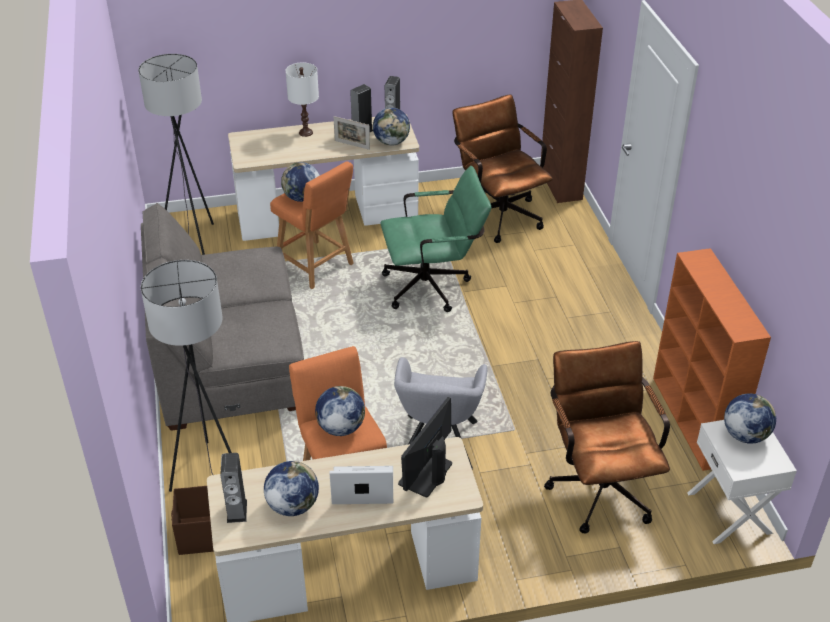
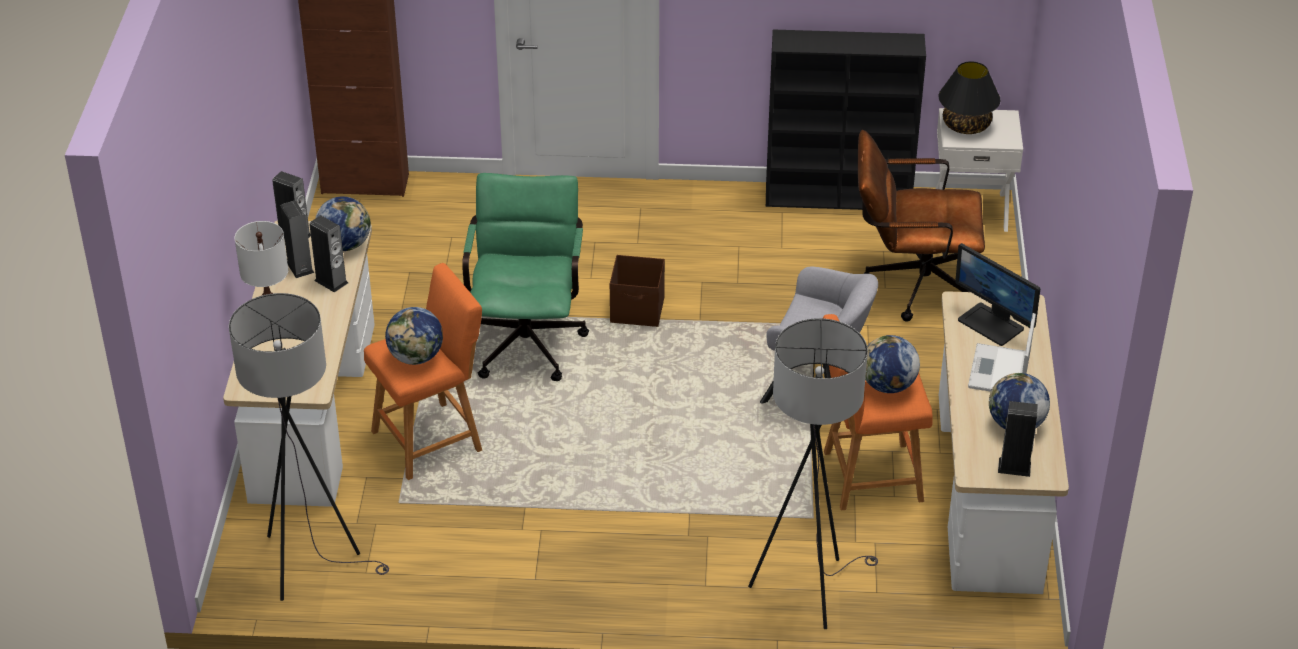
camera: 75 degrees left, 0 degrees up
(200, 536) = (905, 607): brown storage box -> brown storage box (638, 311)
(230, 361) = (601, 549): grey sofa -> none
(352, 145) = (331, 281): picture frame -> speaker
(498, 213) = (399, 251): brown office chair -> none
(693, 421) = (839, 197): orange bookcase -> black bookcase
(745, 435) = (965, 125): globe -> black table lamp

